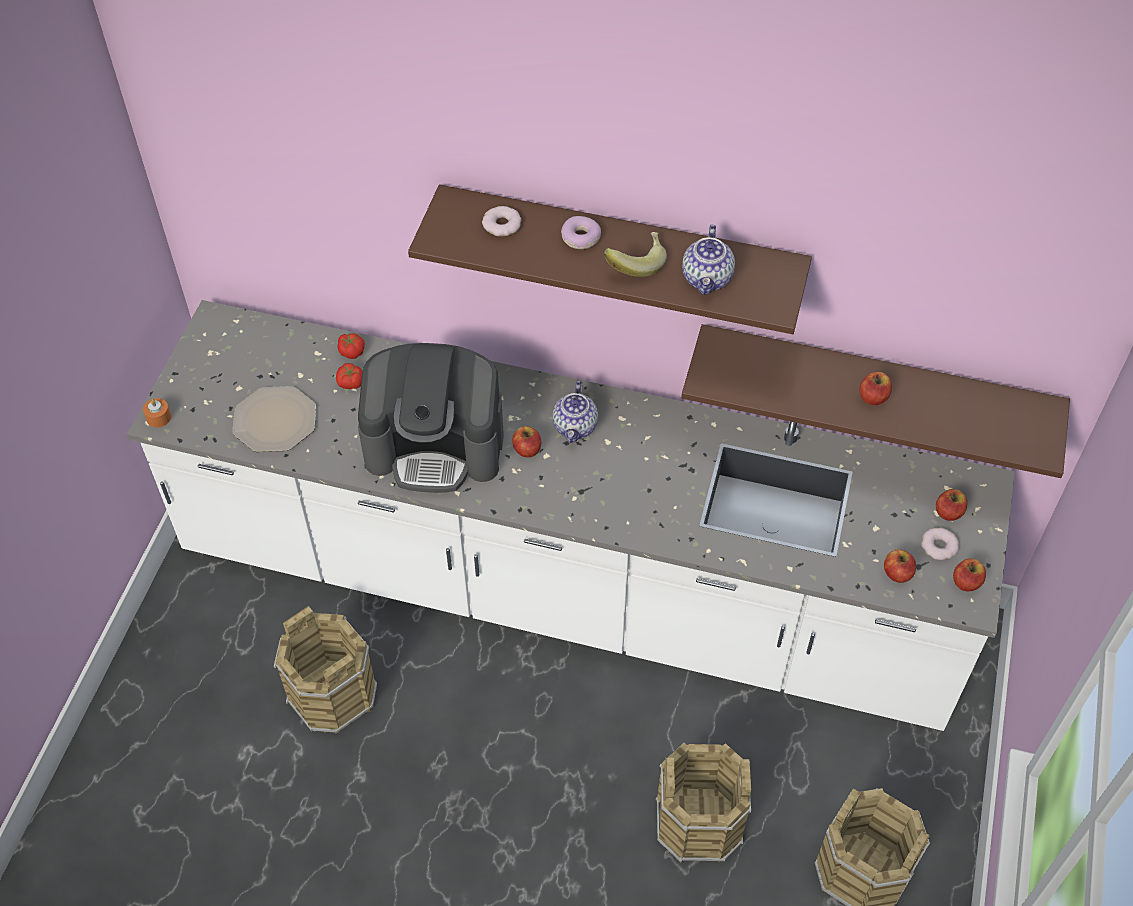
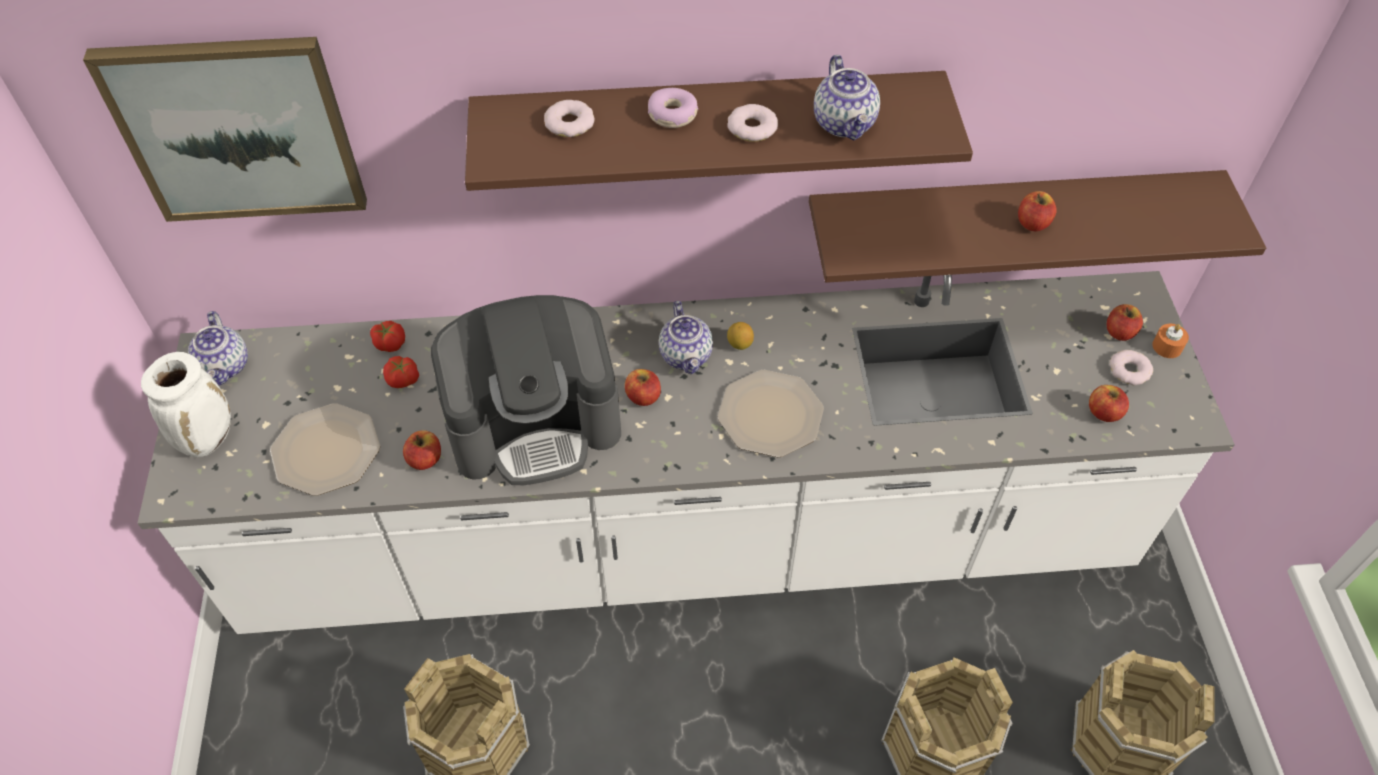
camera: 20 degrees left, 0 degrees up
(159, 417) = (174, 490): orange candle -> orange candle (1167, 346)
(195, 386) = (208, 438): none -> white vase
(225, 335) = (225, 366): none -> teapot
(271, 166) = (237, 129): none -> picture
(621, 493) = (771, 415): none -> plate
(622, 430) = (740, 344): none -> lemon
(635, 264) = (752, 128): banana -> donut
(966, 582) = (1176, 400): apple -> apple (425, 459)

